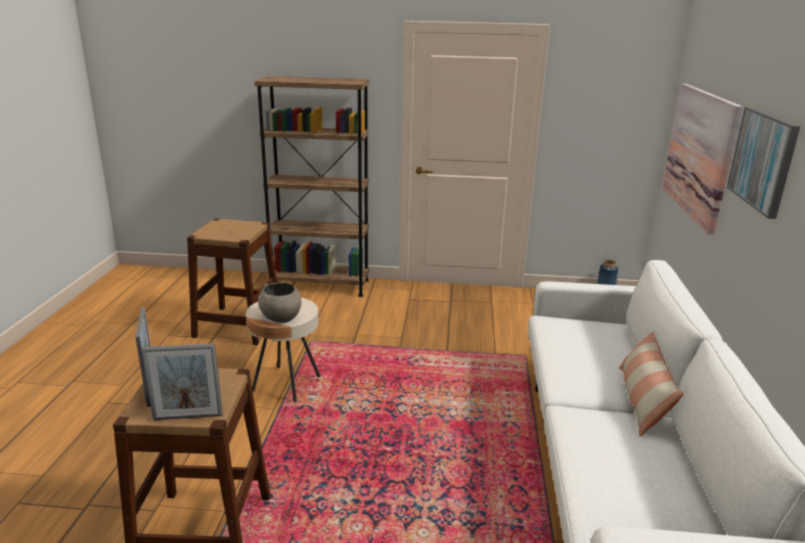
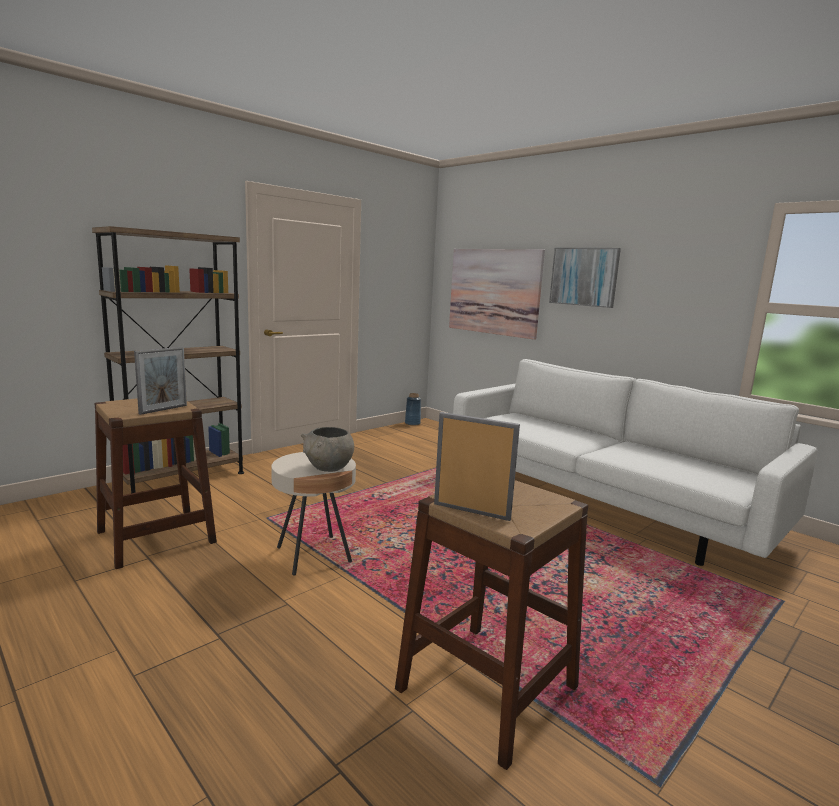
camera: 50 degrees left, 10 degrees down
(188, 417) = (553, 510): picture frame -> picture frame (163, 409)
(642, 401) = (603, 438): pillow -> none

